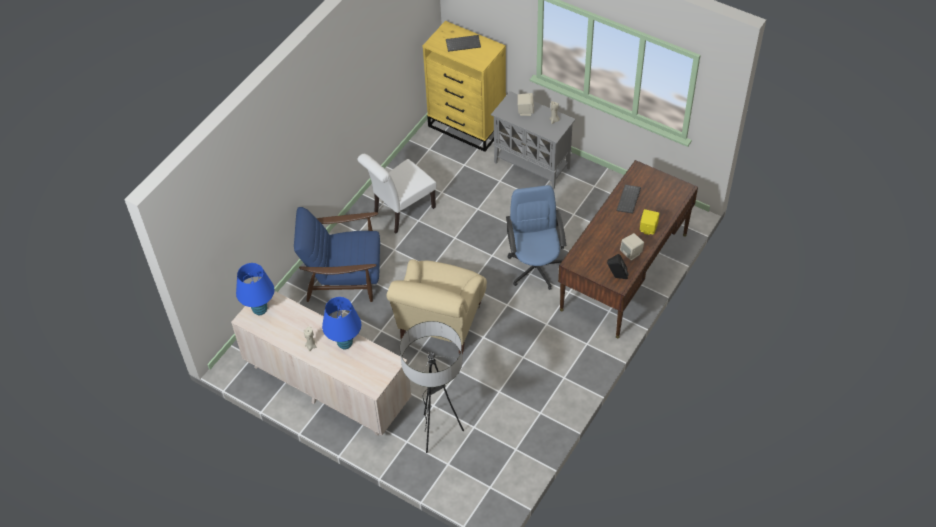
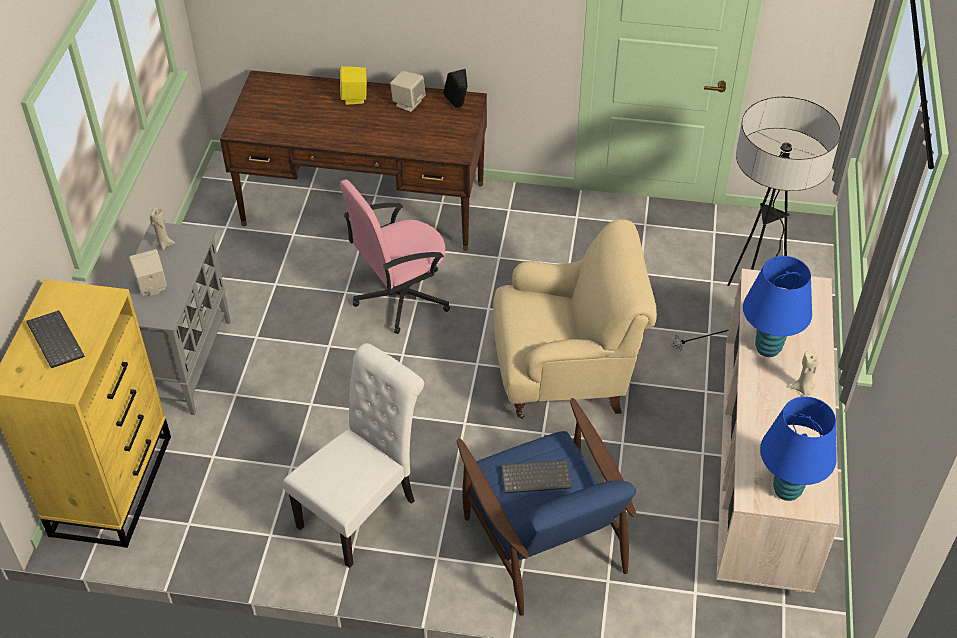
camera: 115 degrees left, 5 degrees down
(401, 212) = (363, 509): white chair -> white chair turned 75 degrees counterclockwise
(535, 267) = (400, 297): blue office chair -> pink office chair
(629, 200) = (307, 126): keyboard -> keyboard (537, 476)

